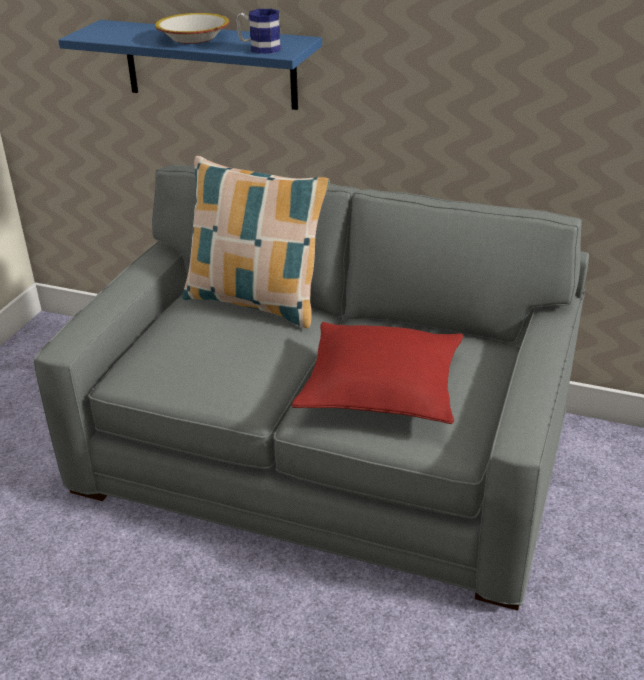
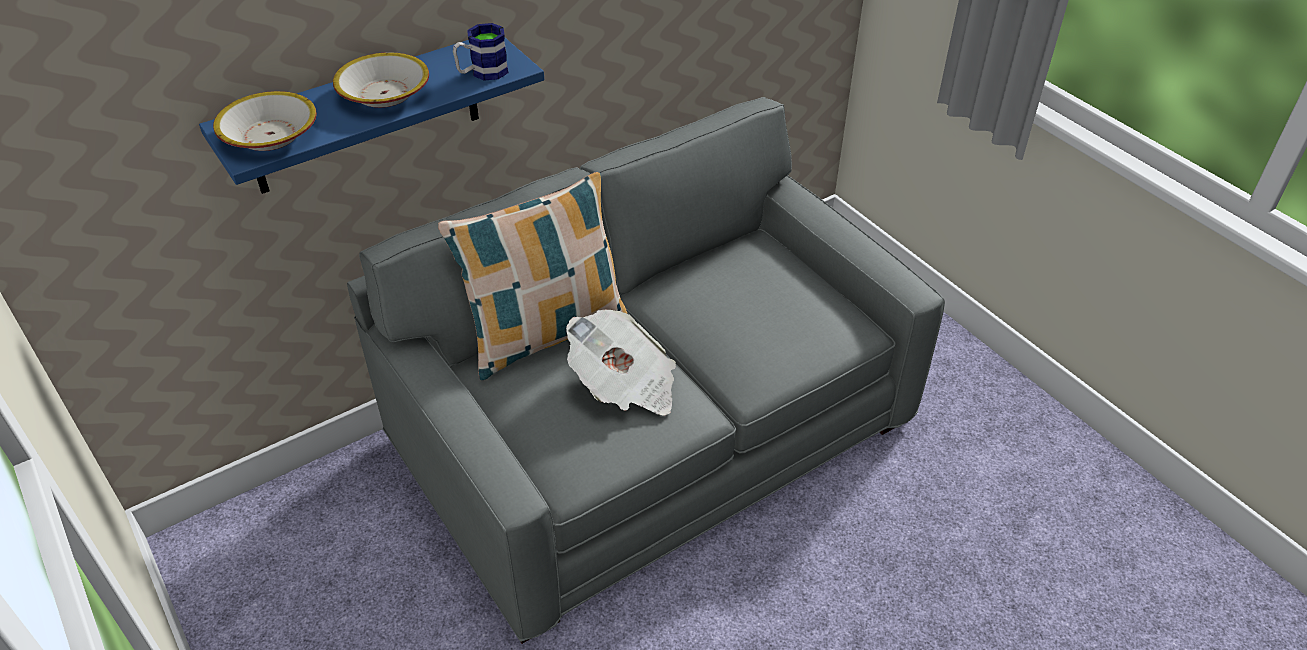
camera: 55 degrees left, 10 degrees up
(108, 33) = (271, 135): none -> bowl
(241, 355) = (624, 385): none -> newspaper
(381, 388) = (757, 327): red pillow -> none

